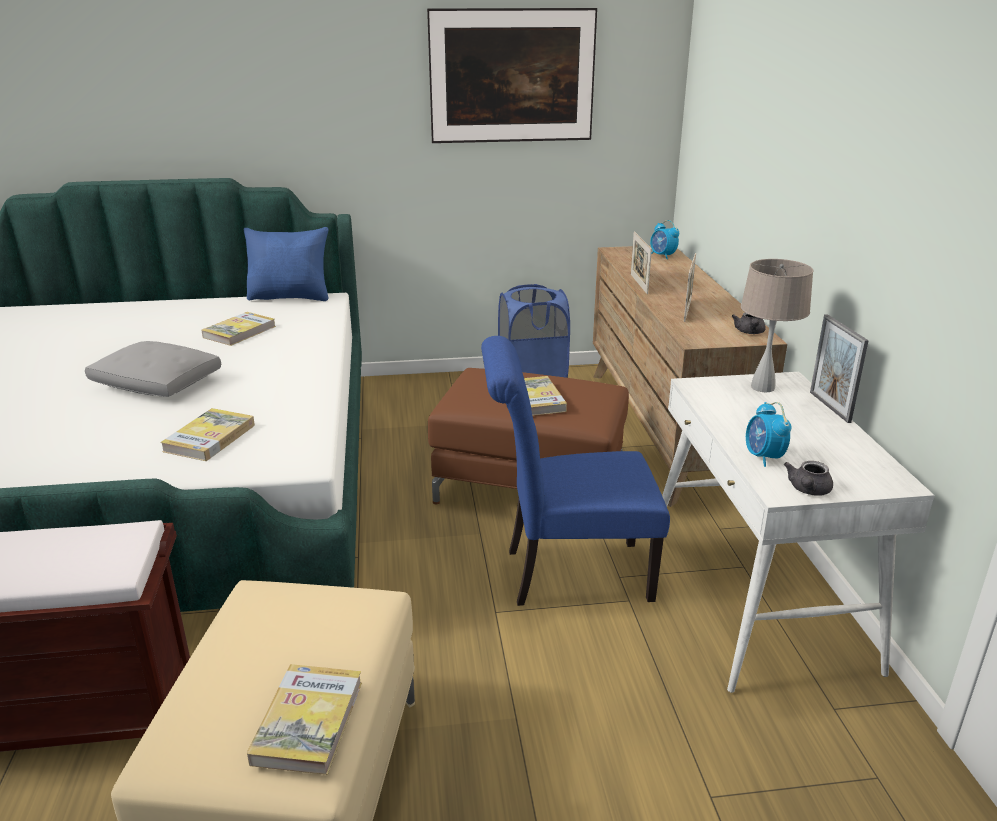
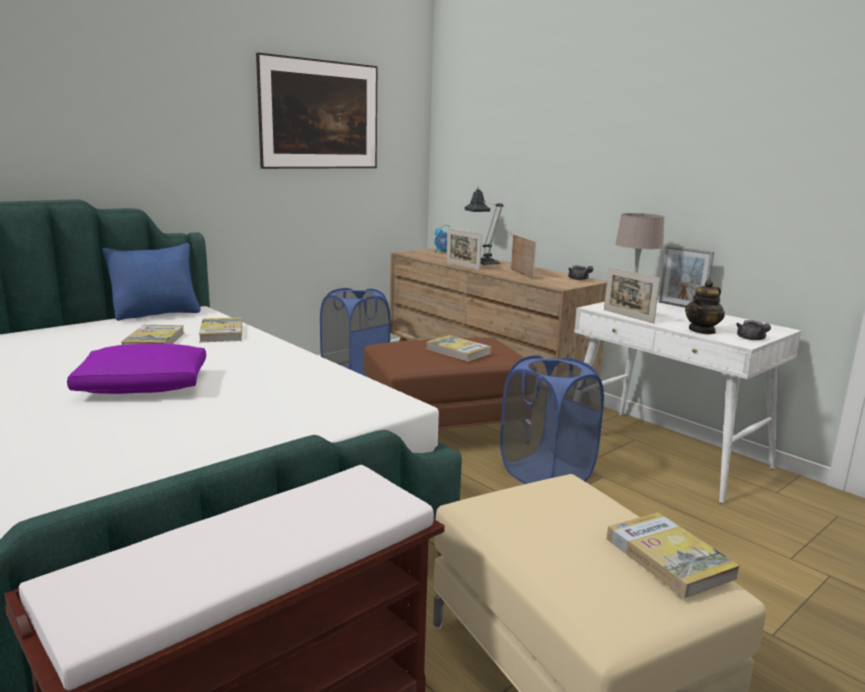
camera: 35 degrees left, 10 degrees down
(158, 384) = (144, 386): grey pillow -> purple pillow
(210, 438) = (282, 408): book -> book (221, 333)
(567, 574) = (546, 474): blue chair -> blue laundry basket
(679, 281) = (484, 263): none -> table lamp
(709, 408) = (628, 316): none -> picture frame
(763, 457) = (702, 331): alarm clock -> teapot

